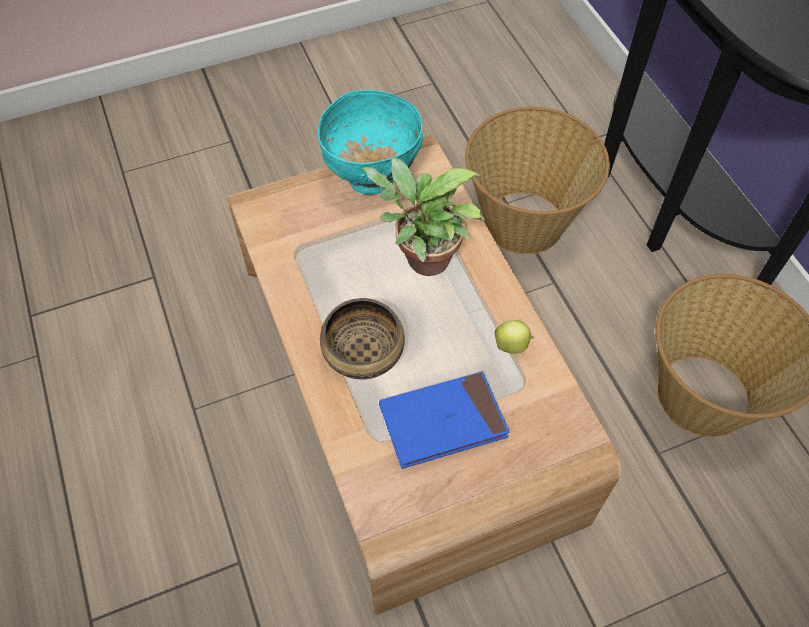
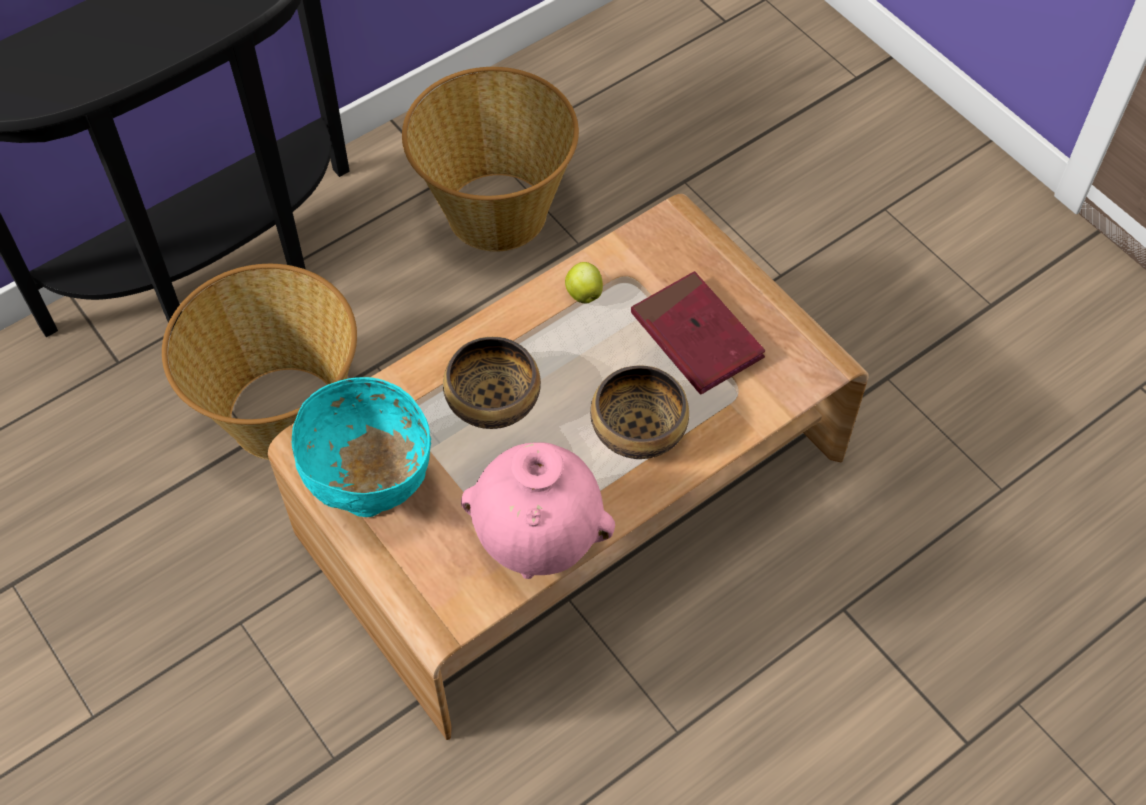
camera: 105 degrees left, 0 degrees up
(289, 264) = (539, 542): none -> pink vase
(422, 259) = (492, 400): potted plant -> bowl
(443, 421) = (696, 336): blue book -> red book

